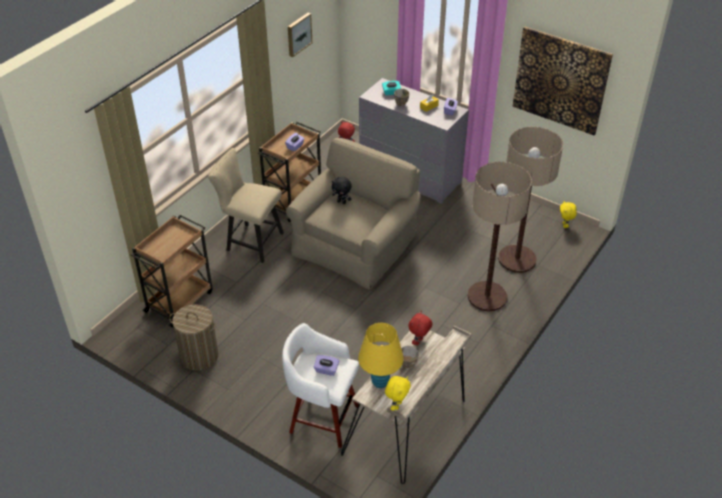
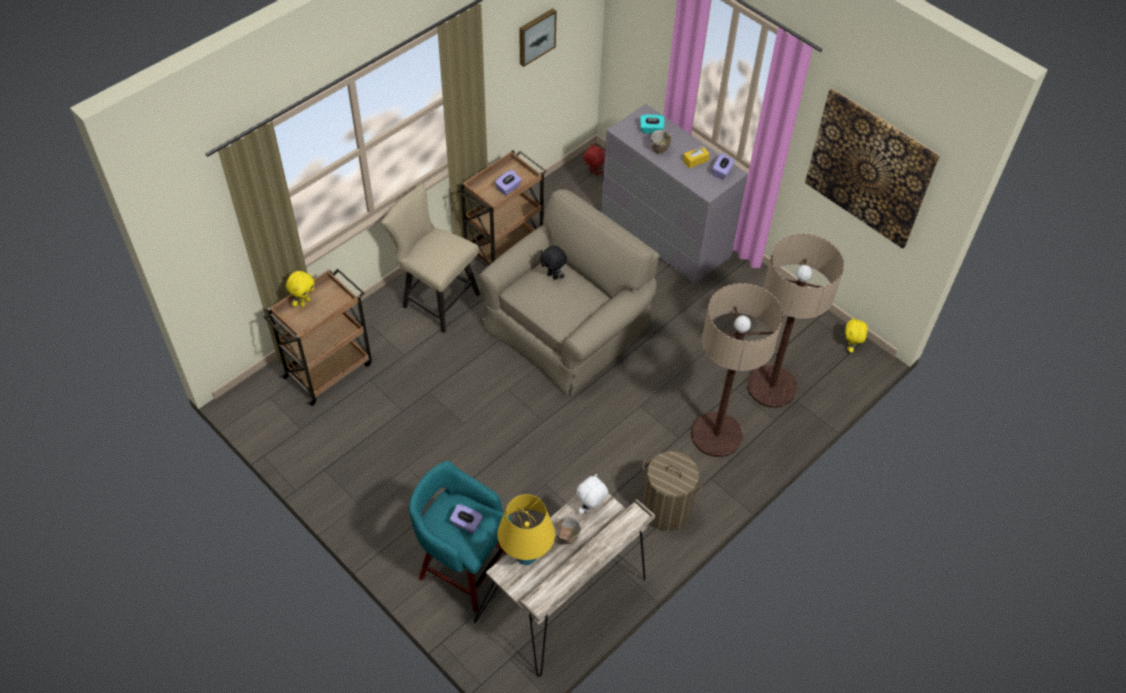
camera: 10 degrees right, 10 degrees up
(199, 356) = (335, 452): laundry basket -> laundry basket (666, 509)
(322, 418) = (463, 567): white stool -> turquoise stool
(396, 405) = (533, 598): yellow plush toy -> yellow plush toy (304, 302)
(419, 342) = (590, 508): red plush toy -> white plush toy

